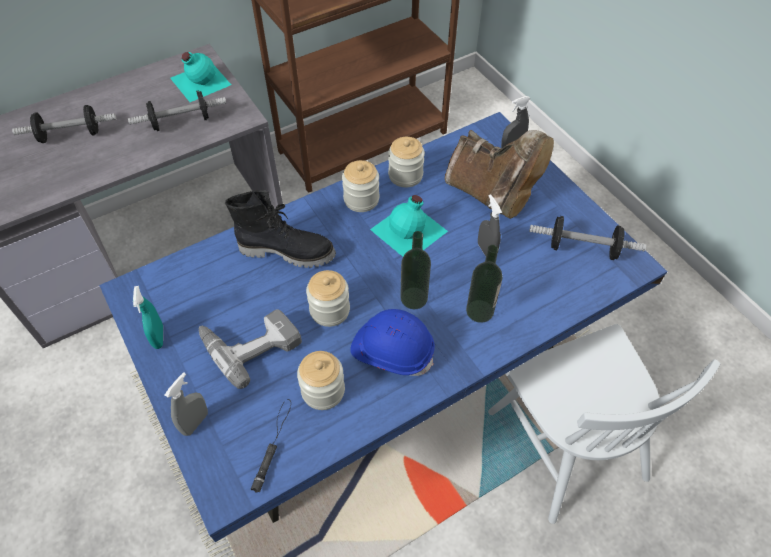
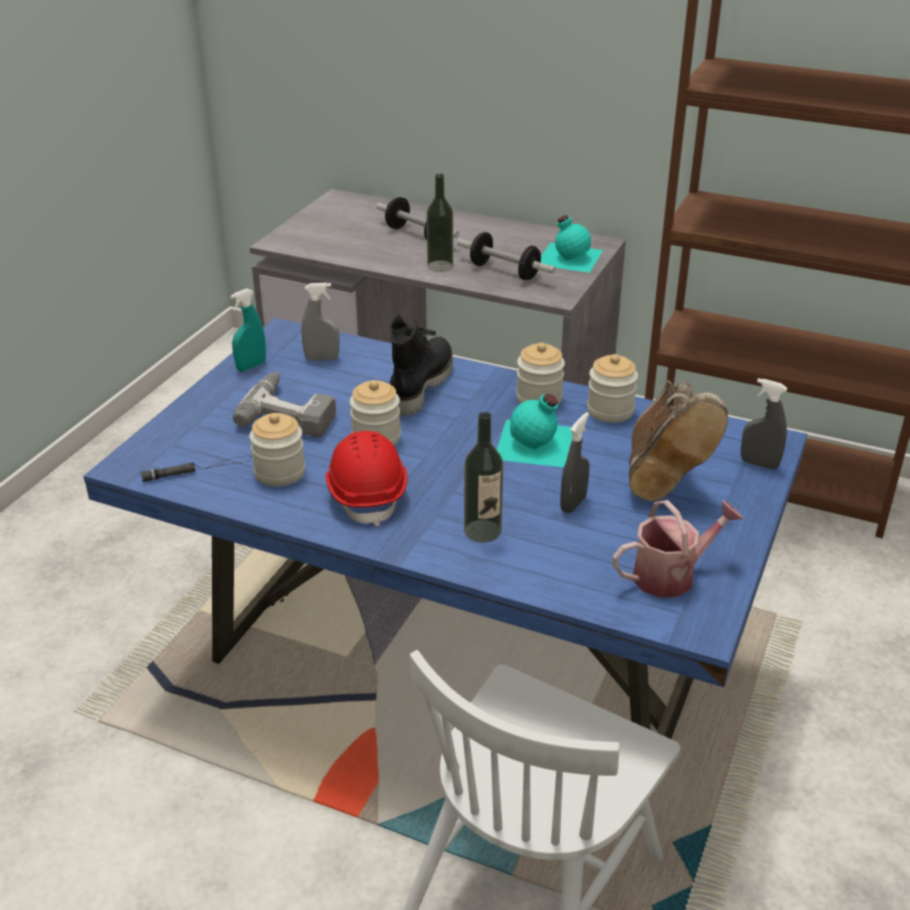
camera: 55 degrees right, 20 degrees down
(195, 422) = (183, 421): grey spray bottle -> grey spray bottle (322, 358)
(287, 251) = (419, 386): black boot -> black boot turned 135 degrees counterclockwise
(392, 351) = (367, 494): blue hard hat -> red hard hat
(414, 298) = (449, 481): bottle -> bottle (440, 266)
(582, 248) = (671, 575): dumbbell -> watering can

